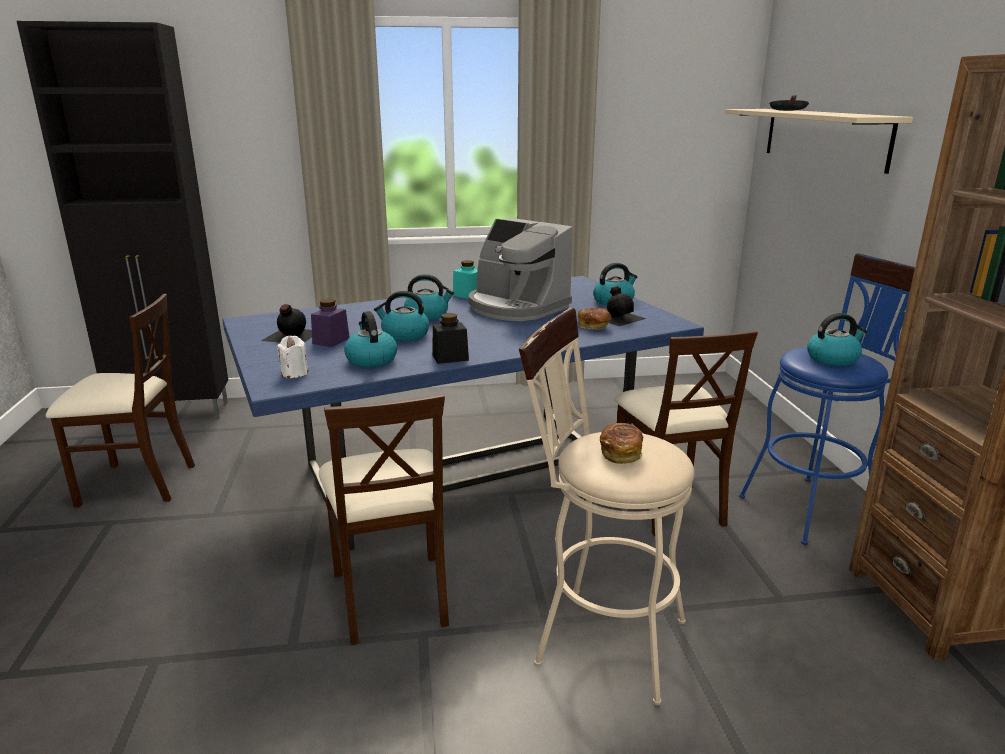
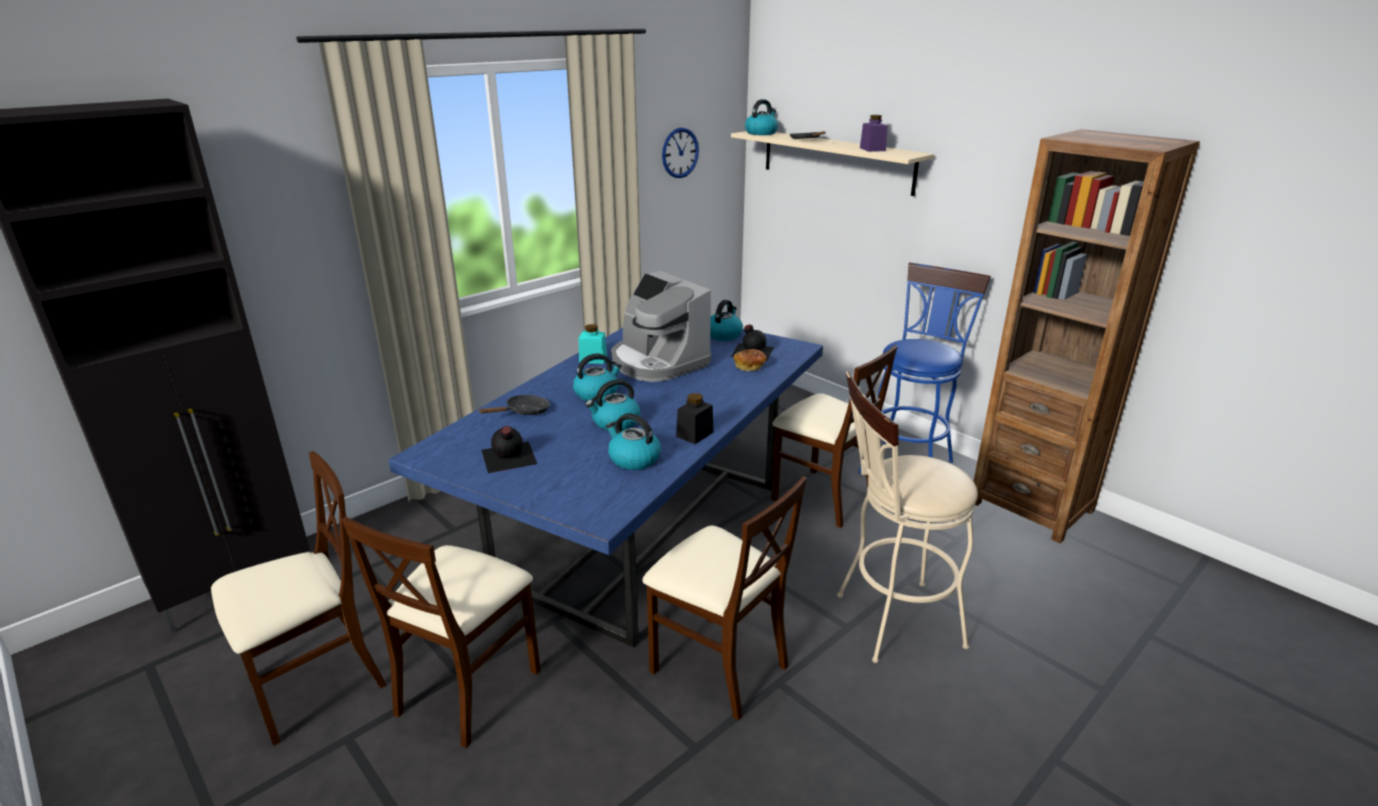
camera: 35 degrees left, 5 degrees up
(207, 525) = (467, 688): none -> beige chair
(294, 373) = (592, 497): white candle -> none
(331, 341) = (559, 450): purple jar -> purple jar (872, 149)
(353, 314) = (524, 412): none -> black frying pan
(516, 307) = (657, 362): coffee machine -> coffee machine turned 45 degrees clockwise
(621, 453) = (922, 477): bread -> none
(661, 125) = (680, 153): none -> wall clock
(833, 359) = (925, 350): kettle -> kettle (761, 133)

